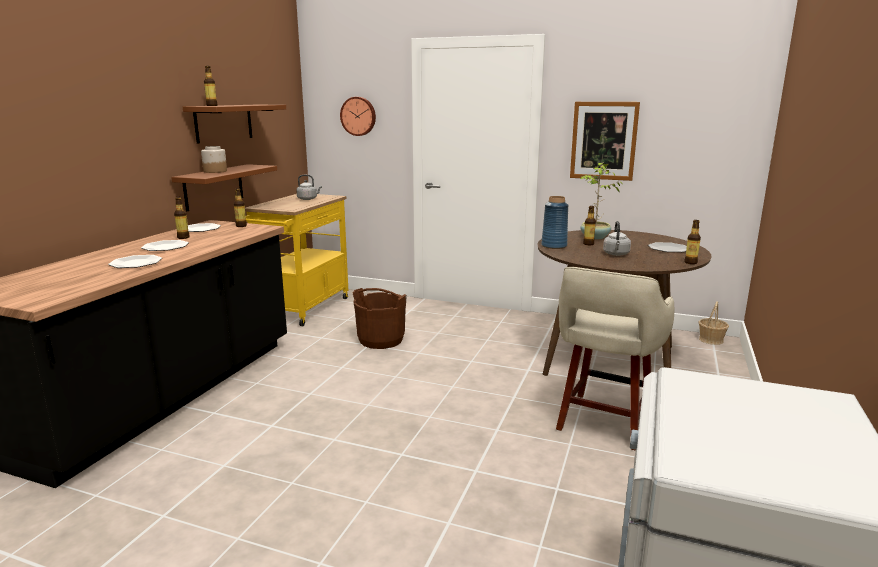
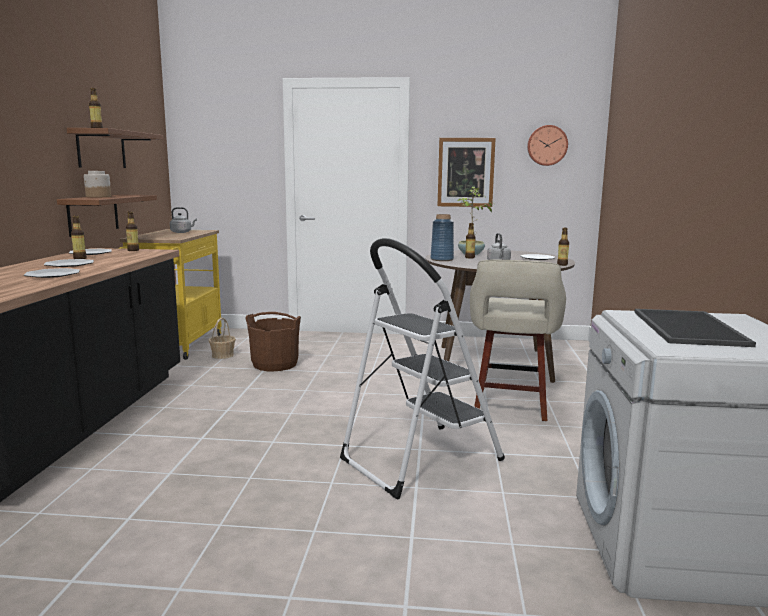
camera: 15 degrees left, 5 degrees down
(358, 116) = (228, 152): wall clock -> wall clock (547, 145)
(467, 485) = (417, 460): none -> step ladder
(711, 340) = (567, 343): basket -> basket (223, 355)
(749, 421) = (691, 328): none -> tray

